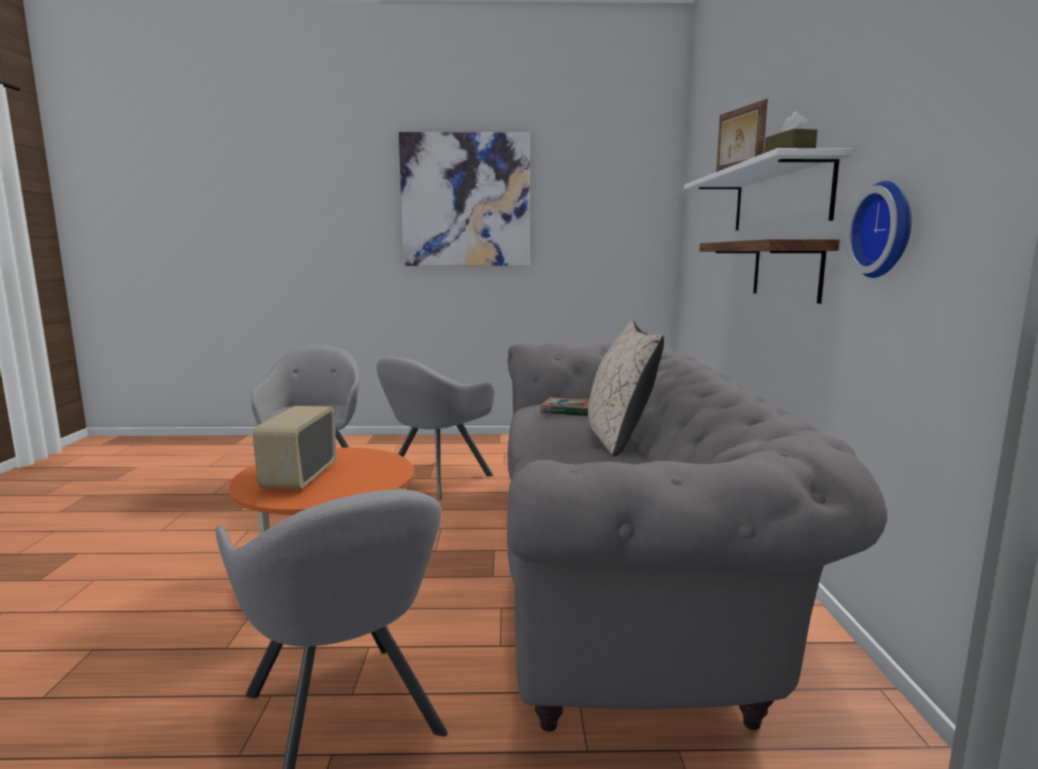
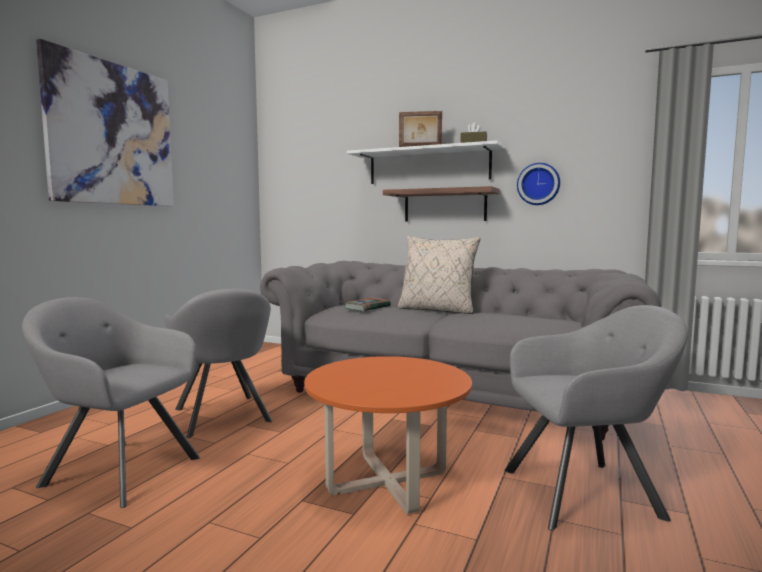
camera: 65 degrees left, 5 degrees down
(299, 477) = (389, 384): radio -> none

